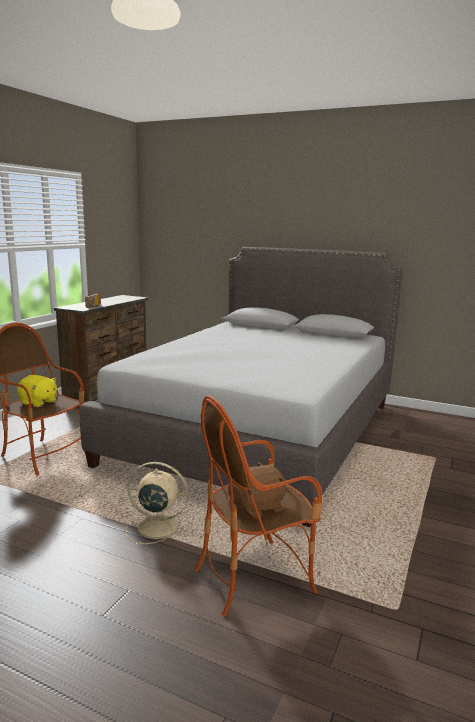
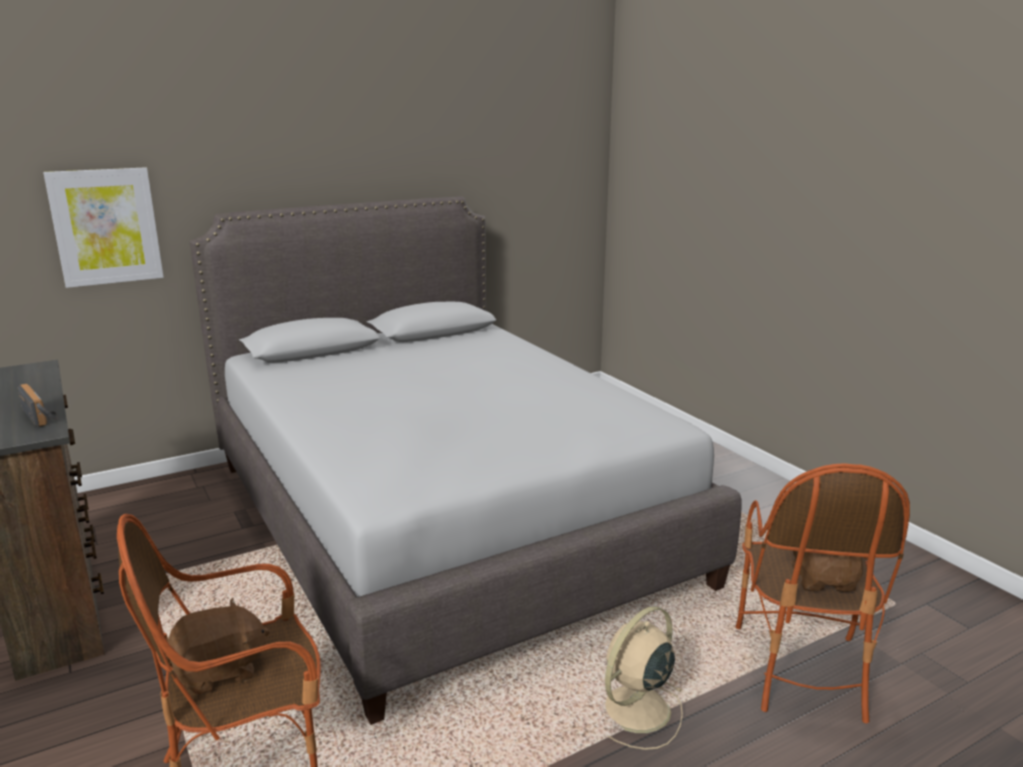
camera: 55 degrees left, 5 degrees up
(38, 402) = (220, 671): yellow plush toy -> brown plush toy
(203, 248) = (106, 226): none -> picture

